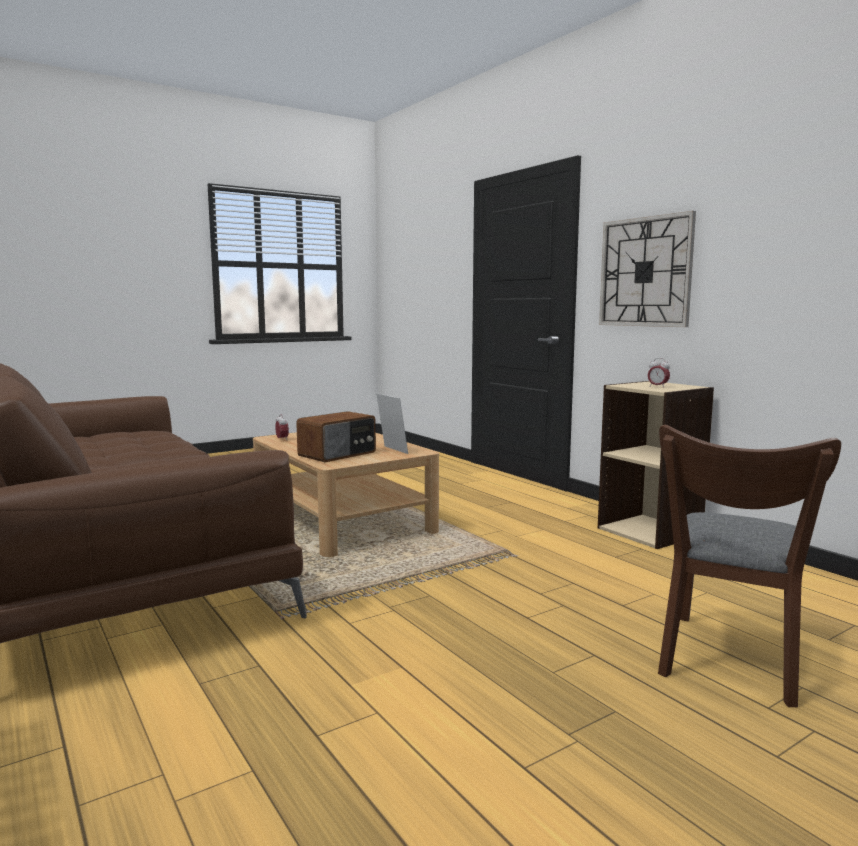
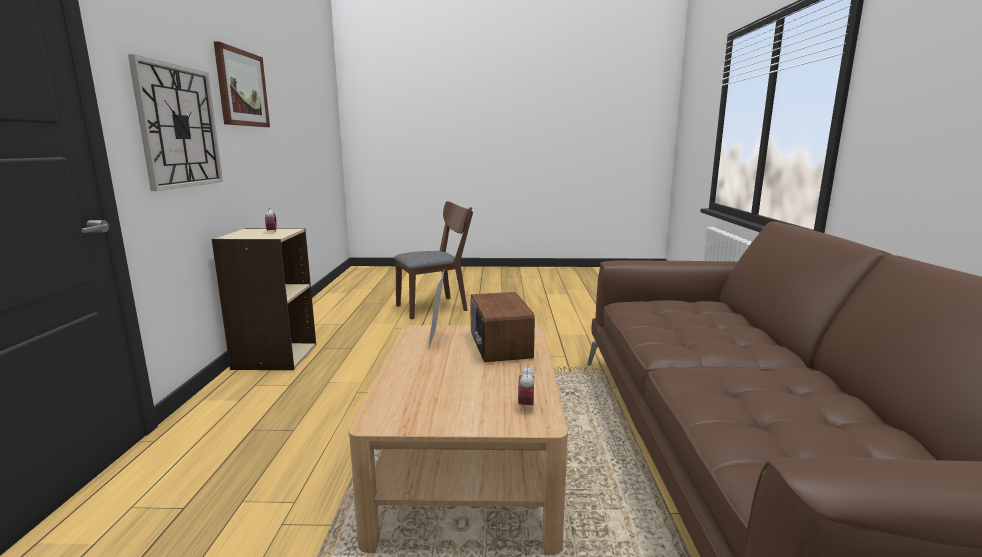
camera: 145 degrees left, 5 degrees up
(338, 454) = (499, 346): radio -> radio turned 90 degrees counterclockwise
(775, 209) = (242, 88): none -> picture

